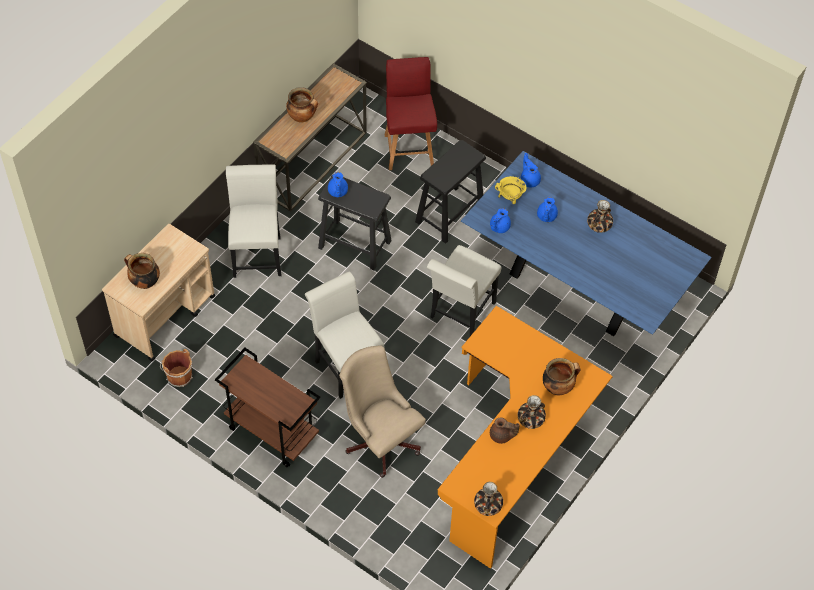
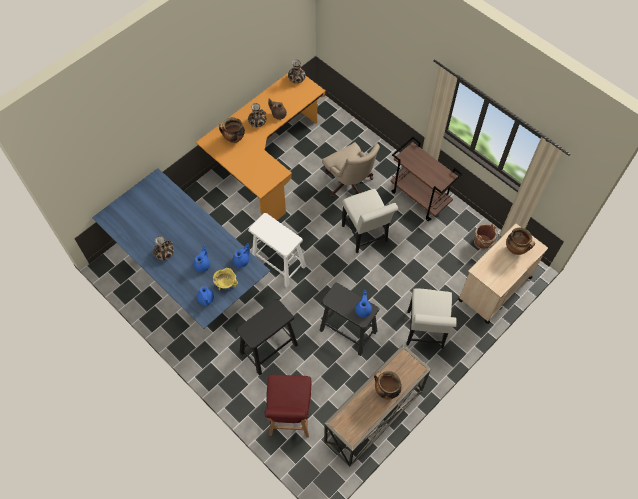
camera: 170 degrees left, 5 degrees up
(460, 313) = (279, 263): white chair -> white stool

